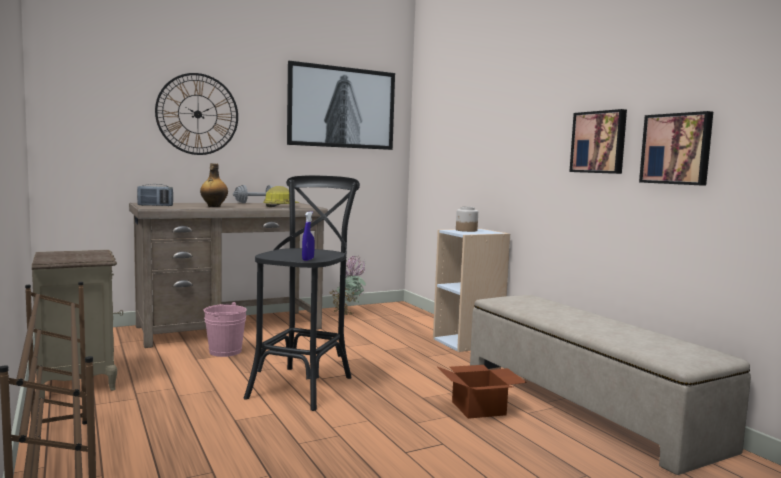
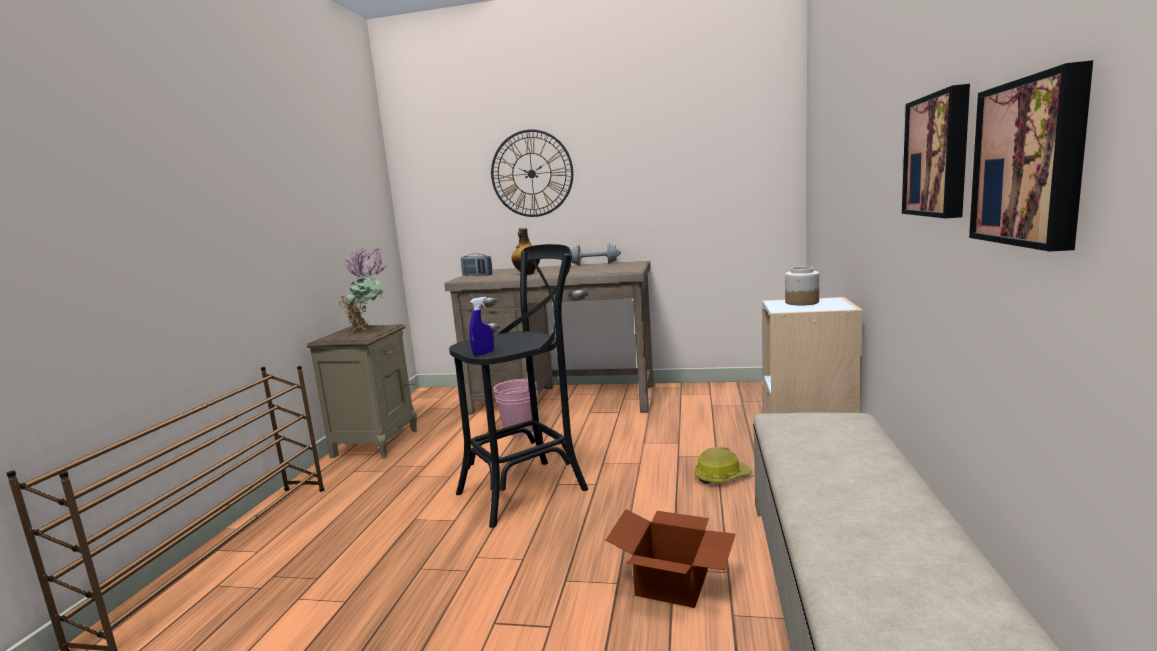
camera: 40 degrees right, 5 degrees up
(280, 206) = (598, 270): hard hat -> hard hat (721, 476)
(342, 107) = (699, 137): picture -> none
(347, 313) = (707, 393): potted plant -> potted plant (369, 328)

